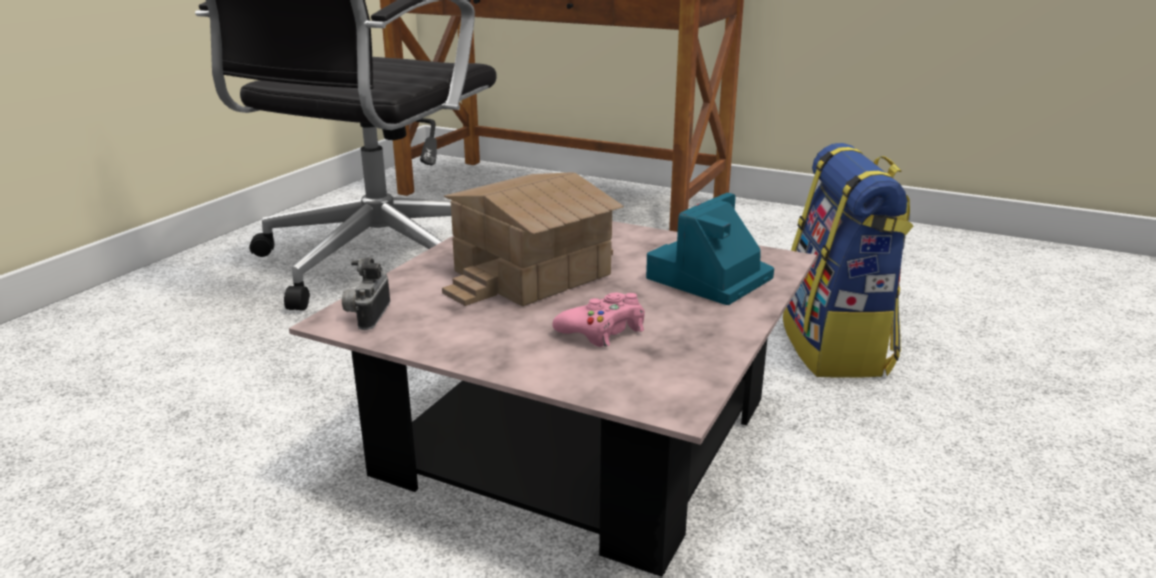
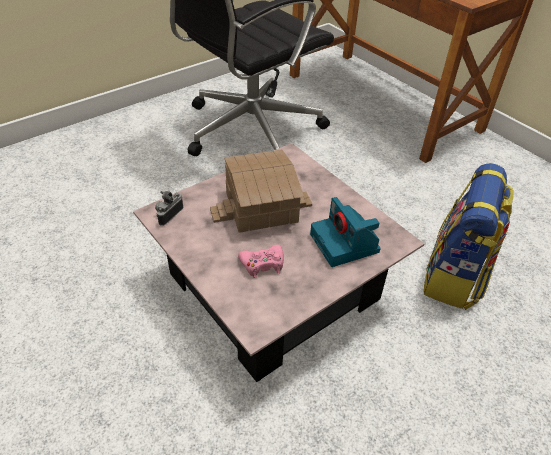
camera: 25 degrees right, 20 degrees up
(709, 279) = (345, 244): camera -> camera turned 90 degrees counterclockwise

